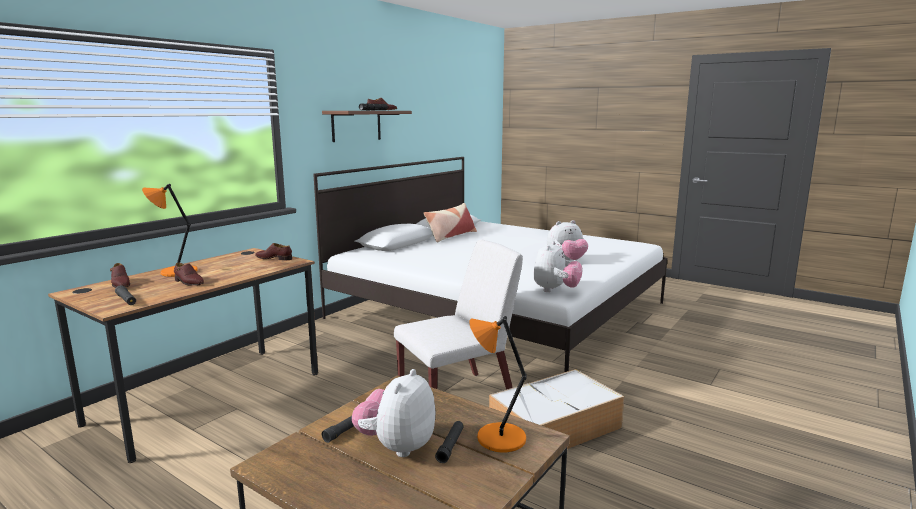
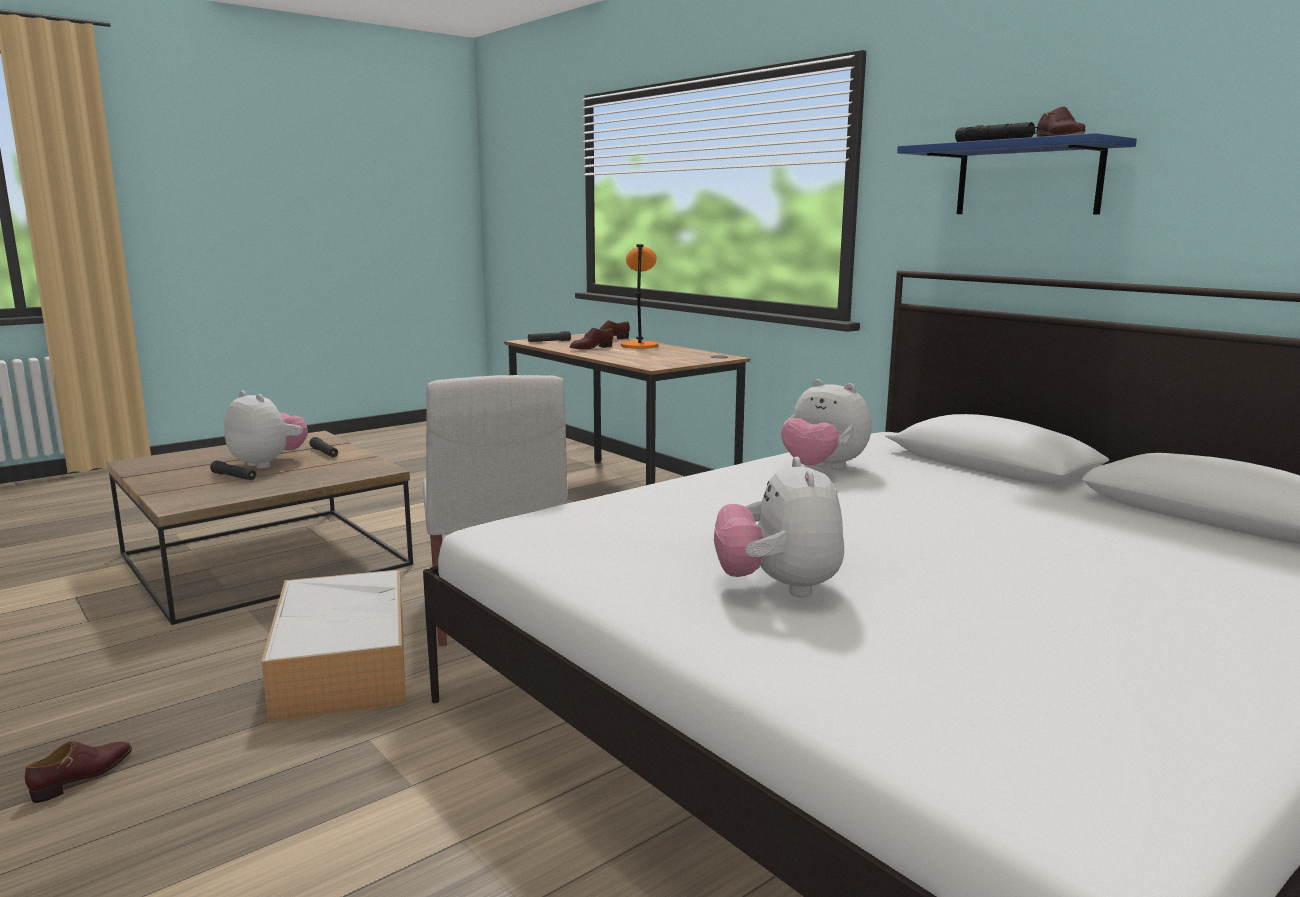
camera: 105 degrees right, 0 degrees up
(274, 258) = (676, 361): brown shoe -> brown shoe (83, 776)
(356, 125) = (1028, 179): brown shelf -> blue shelf
(451, 236) = (1104, 508): pillow -> none
(498, 438) = (211, 491): orange table lamp -> none
(555, 290) = (525, 530): plush toy -> plush toy (822, 468)

